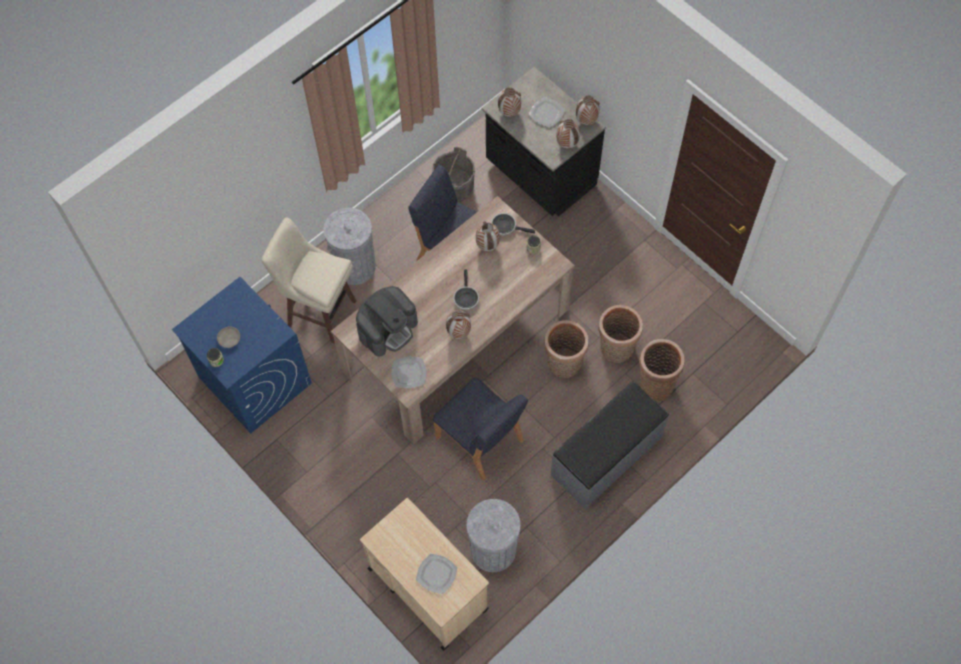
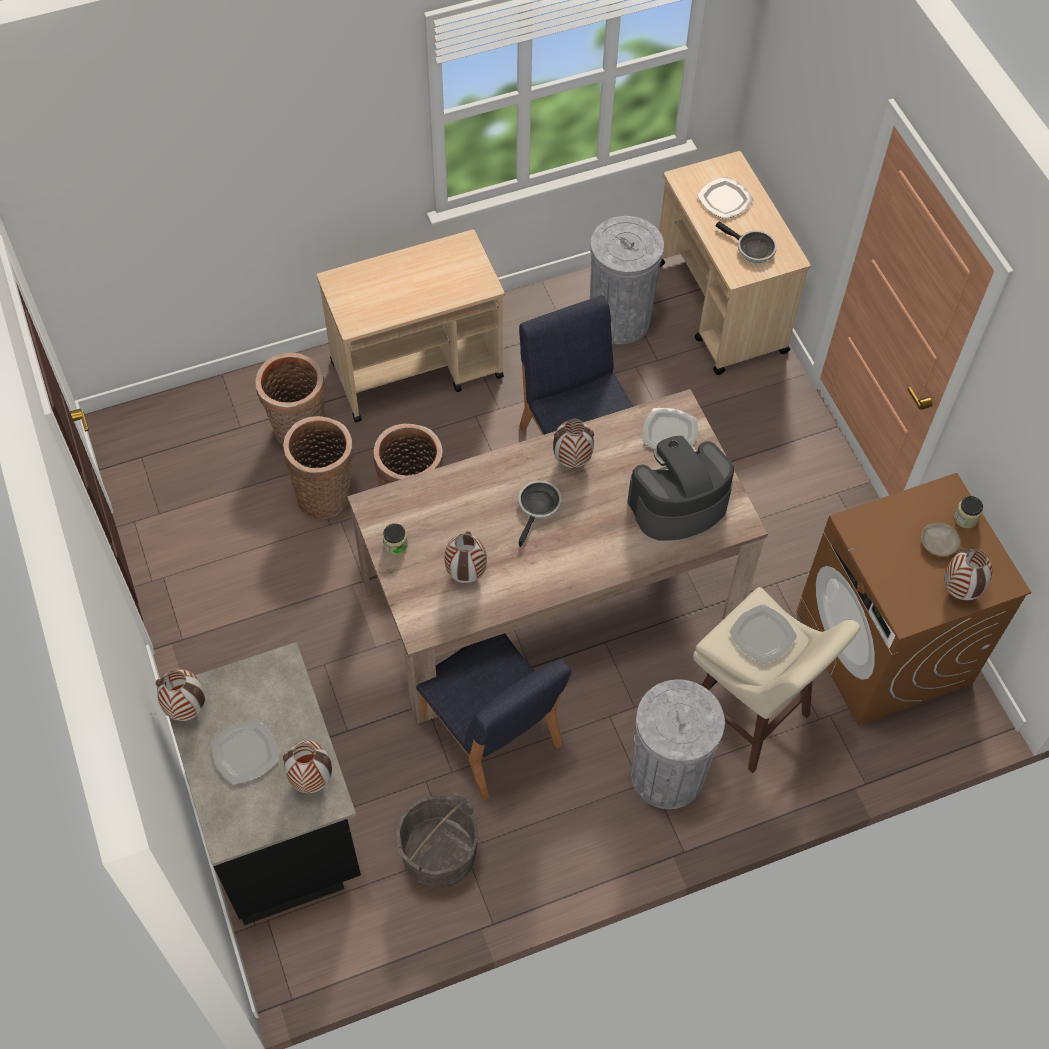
camera: 160 degrees left, 5 degrees down
(254, 380) = (884, 648): blue washing machine -> brown washing machine
(317, 275) = (761, 635): none -> plate
(506, 226) = (420, 595): frying pan -> frying pan (752, 249)
(566, 144) = (247, 678): vase -> vase (960, 591)
(607, 456) = (418, 370): grey bench -> beige cart

